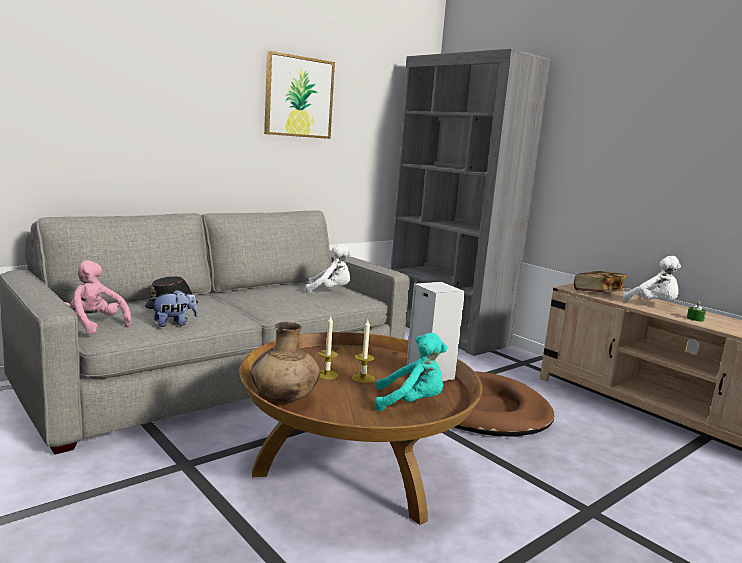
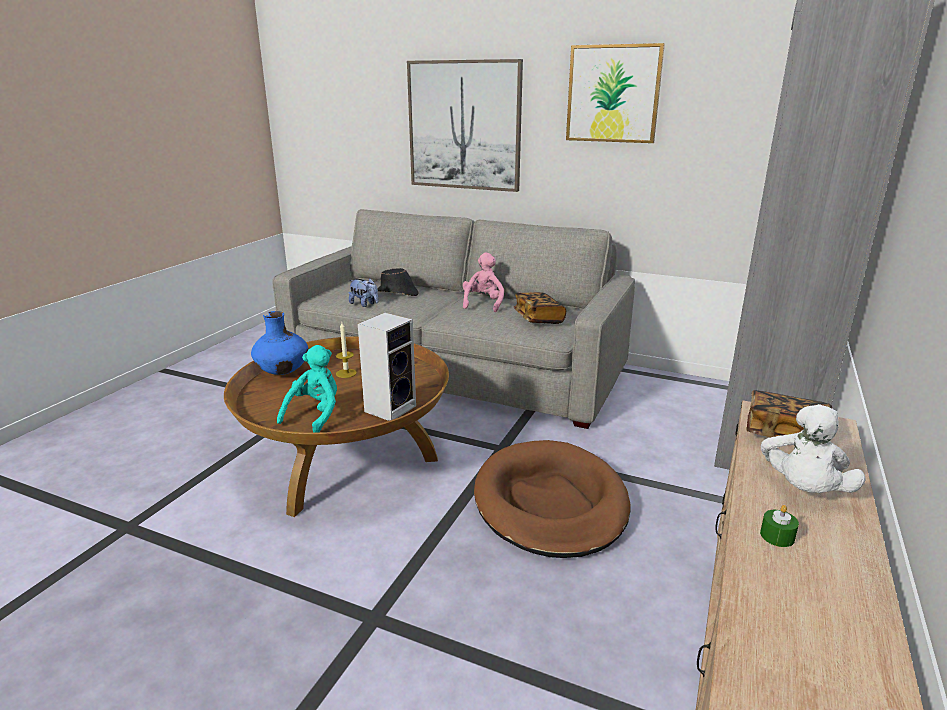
camera: 65 degrees right, 10 degrees up
(94, 325) = (337, 291): pink plush toy -> pink plush toy (483, 304)
(161, 115) = (464, 126): none -> picture
(284, 398) = (283, 371): brown vase -> blue vase
(330, 291) = (538, 318): white plush toy -> book
(363, 378) = (353, 386): candle -> none
(411, 403) = (315, 415): turquoise plush toy -> turquoise plush toy turned 135 degrees counterclockwise

